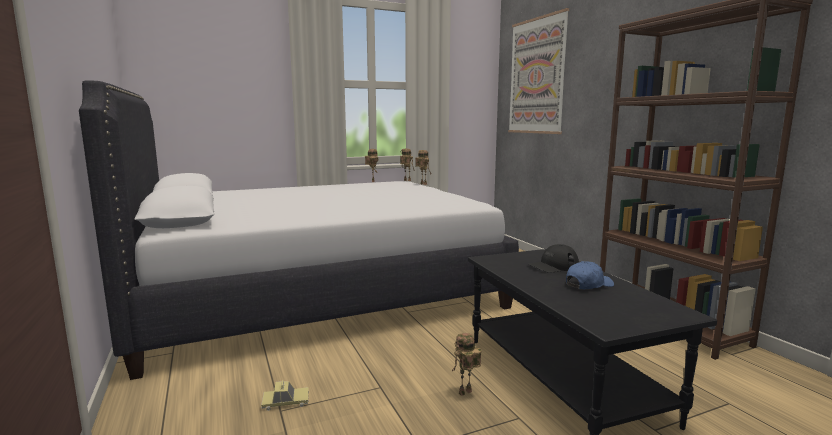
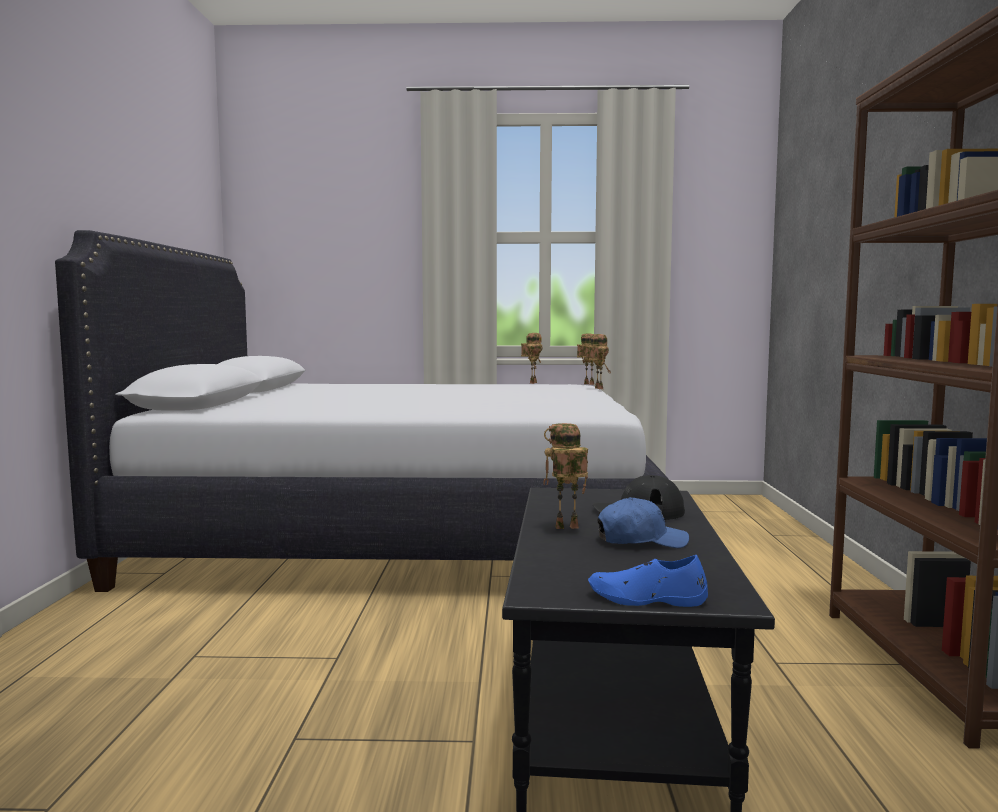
camera: 25 degrees right, 5 degrees down
(285, 402) = (211, 648): toy car -> none
(465, 393) = (437, 692): toy robot -> toy robot (565, 528)
(536, 76) = (814, 209): picture -> none
(655, 320) = (647, 598): none -> blue shoe

